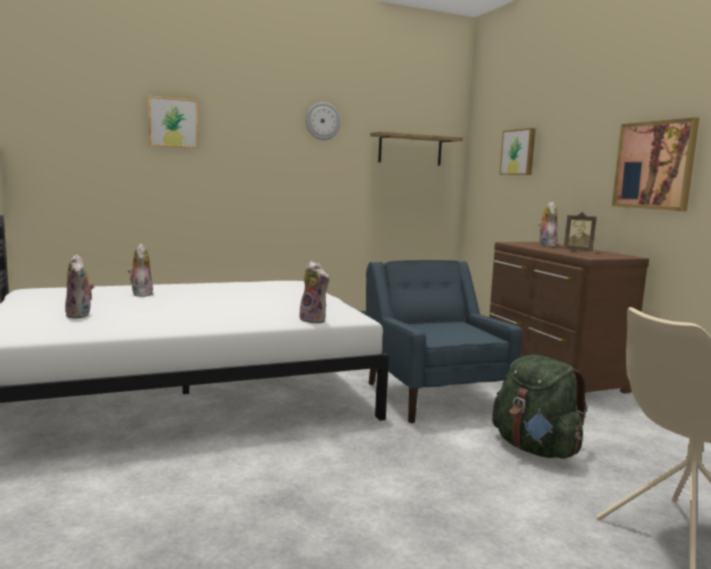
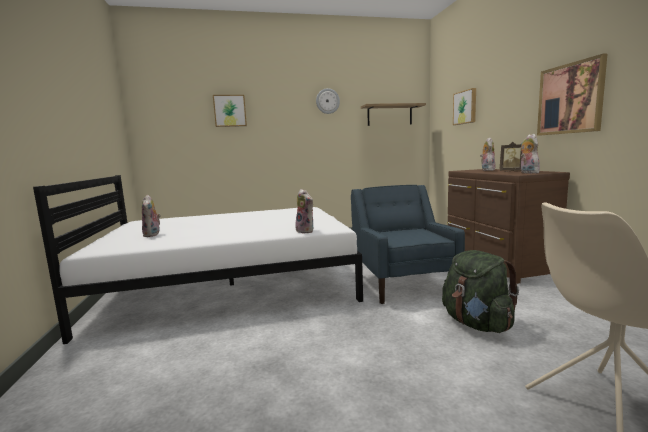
camera: 10 degrees right, 0 degrees up
(140, 294) = (202, 220): plush toy -> plush toy (527, 173)

